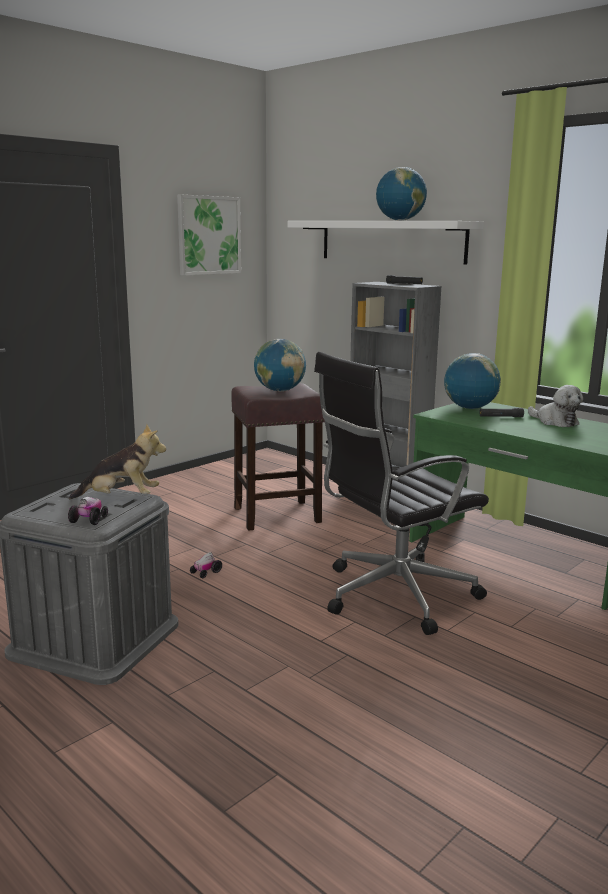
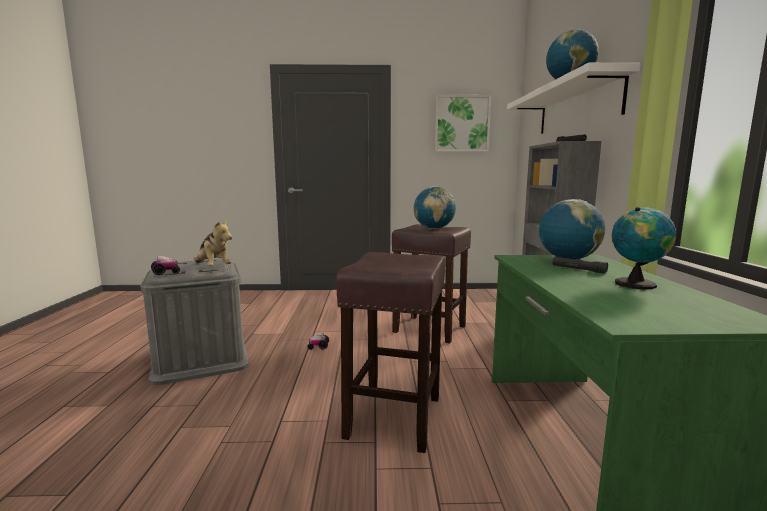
camera: 45 degrees right, 5 degrees down
(393, 595) = (394, 416): black office chair -> brown stool
(554, 422) = (637, 284): plush toy -> globe

